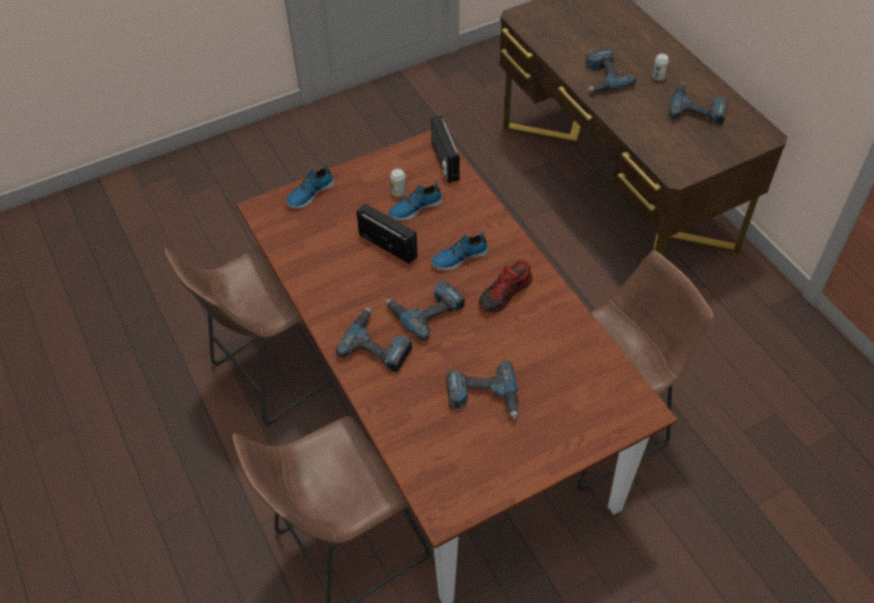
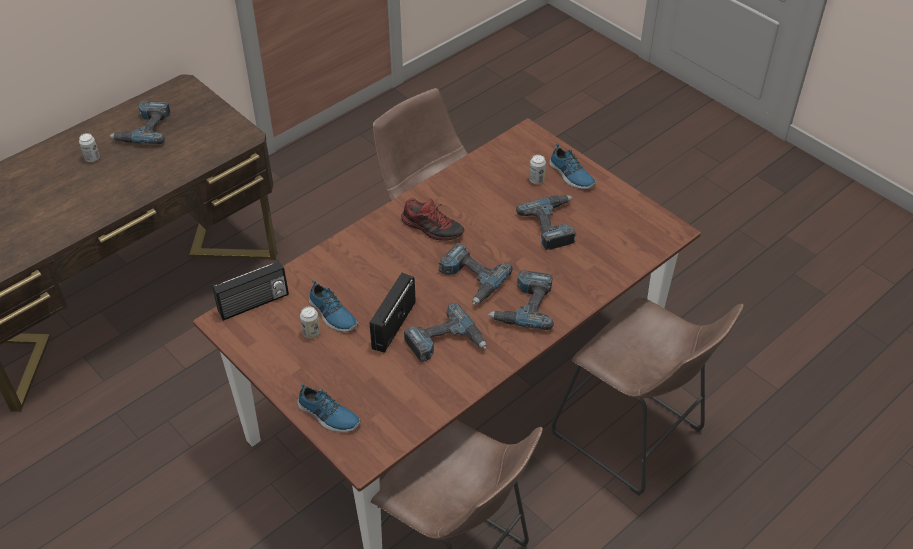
camera: 105 degrees left, 5 degrees down
(459, 257) = (395, 267): shoe -> shoe (570, 175)
(559, 399) = (536, 180): none -> can
(602, 77) = (92, 199): power drill -> power drill (445, 342)

